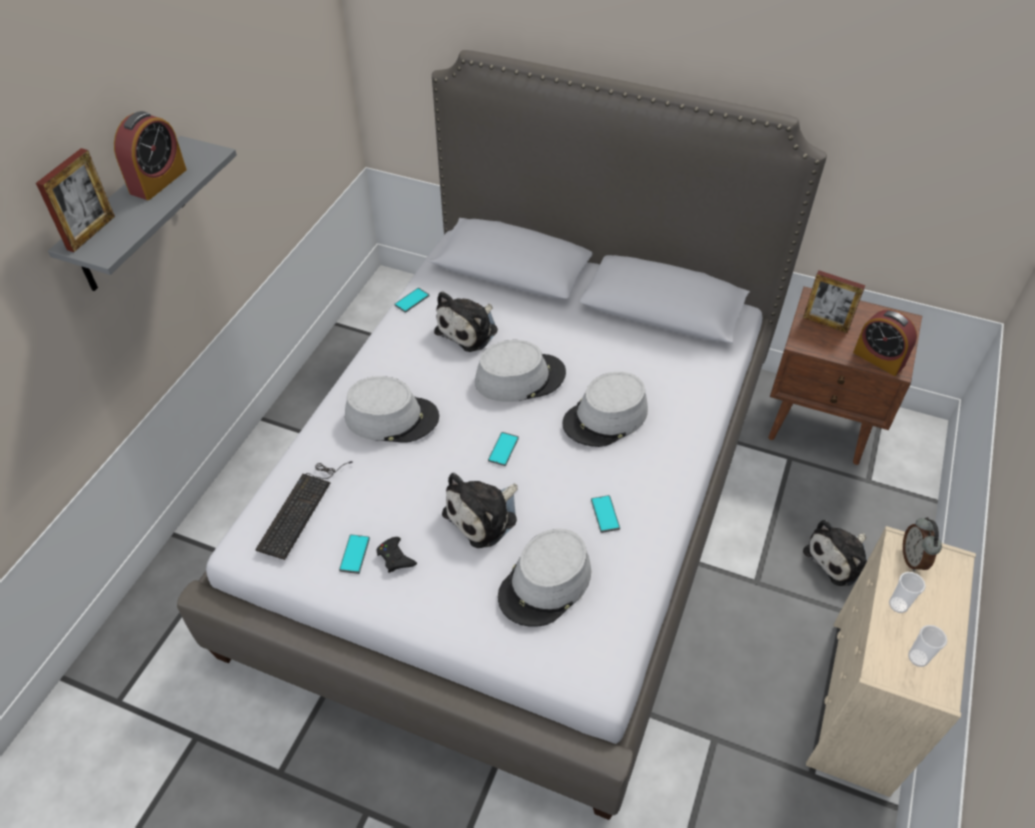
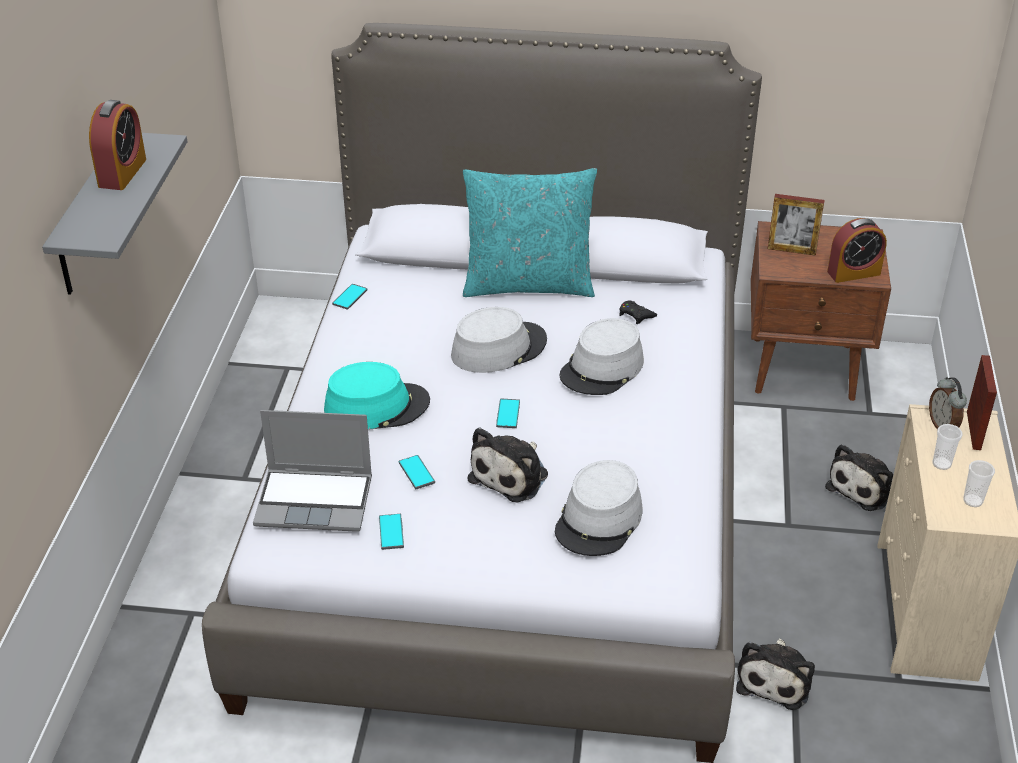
camera: 15 degrees left, 10 degrees down
(91, 233) = (80, 225): picture frame -> picture frame (973, 430)
(302, 506) = (316, 501): keyboard -> laptop
(392, 417) = (377, 406): grey hat -> turquoise hat
(395, 557) = (435, 527): black game controller -> black game controller (636, 315)
(469, 329) = (425, 314): plush toy -> plush toy (775, 679)
(570, 315) = (528, 284): none -> turquoise pillow
(605, 514) = (635, 451): phone -> phone (416, 472)
(878, 359) = (853, 273): alarm clock -> alarm clock turned 45 degrees counterclockwise

